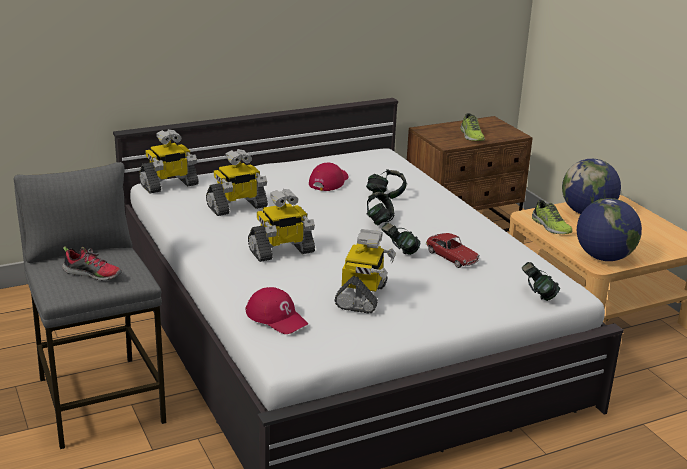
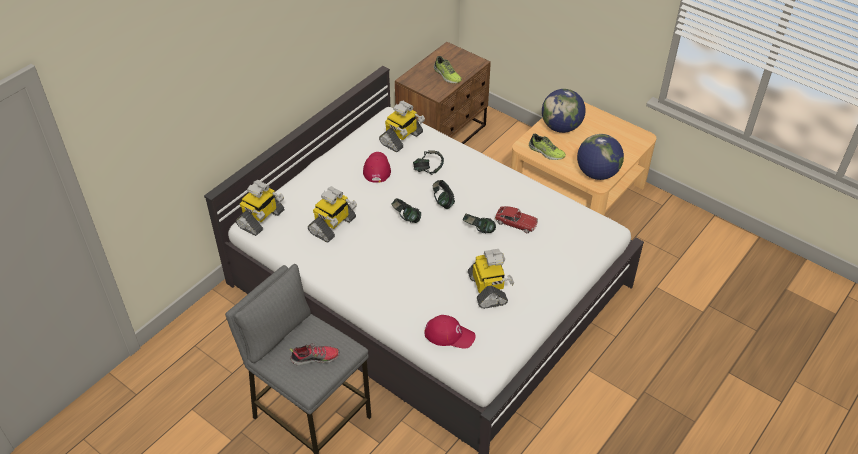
camera: 25 degrees left, 20 degrees up
(281, 251) = (402, 264): toy robot -> toy robot (401, 139)
(537, 295) = (590, 240): headphones -> headphones (406, 218)

